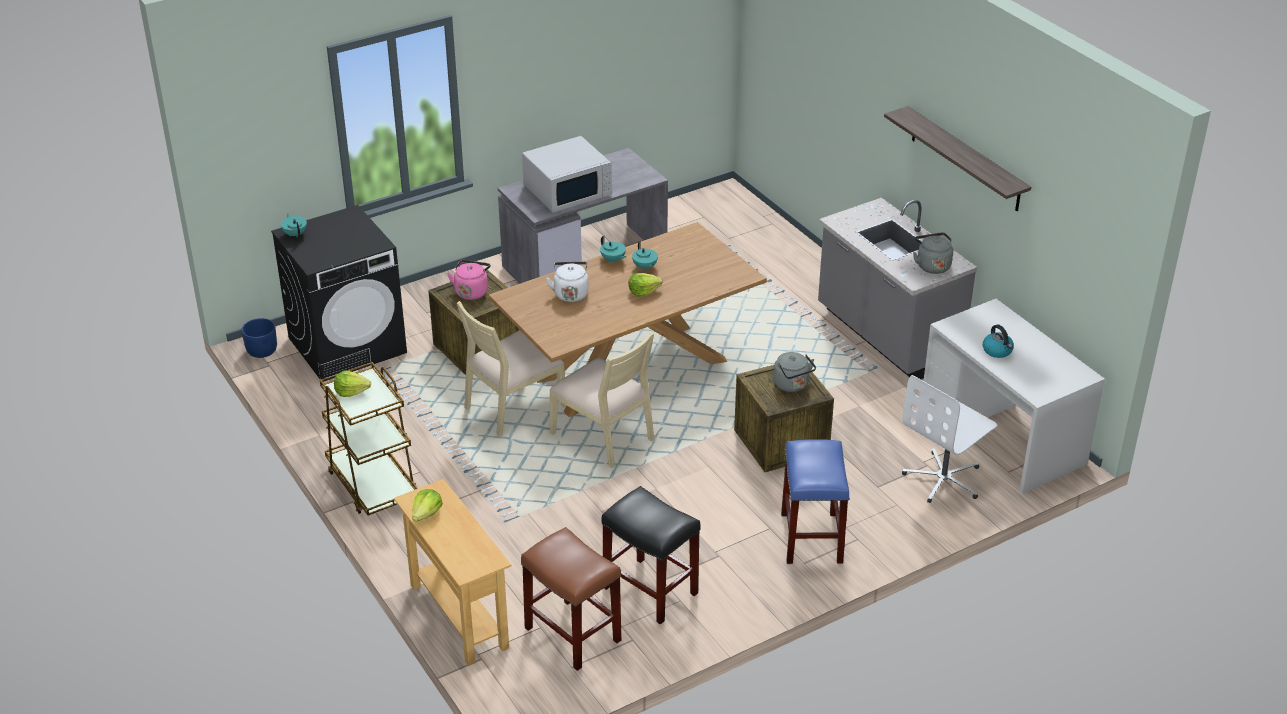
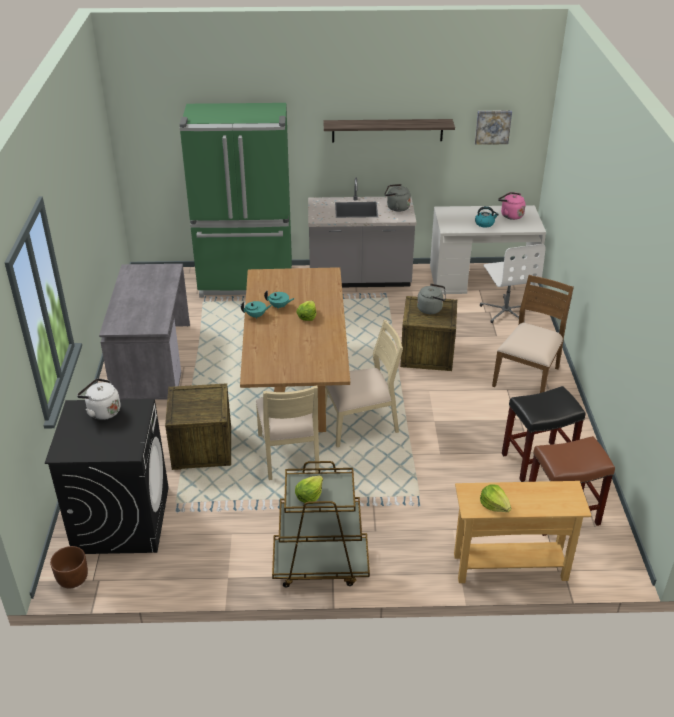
camera: 60 degrees left, 0 degrees up
(261, 351) = (73, 578): blue planter -> brown planter
(295, 234) = (68, 449): turquoise teapot -> none
(471, 291) = (190, 404): pink kettle -> pink kettle (510, 215)
(568, 190) = (144, 305): white microwave -> none
(570, 293) = (278, 347): white kettle -> white kettle (102, 411)
(787, 261) = (246, 282): none -> green fridge
(812, 538) = (527, 377): blue stool -> brown chair
(1073, 227) = (492, 126): none -> picture

